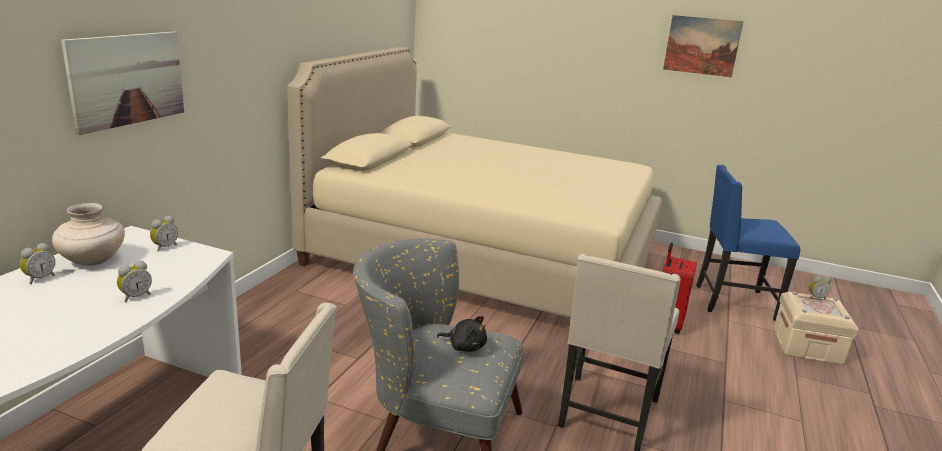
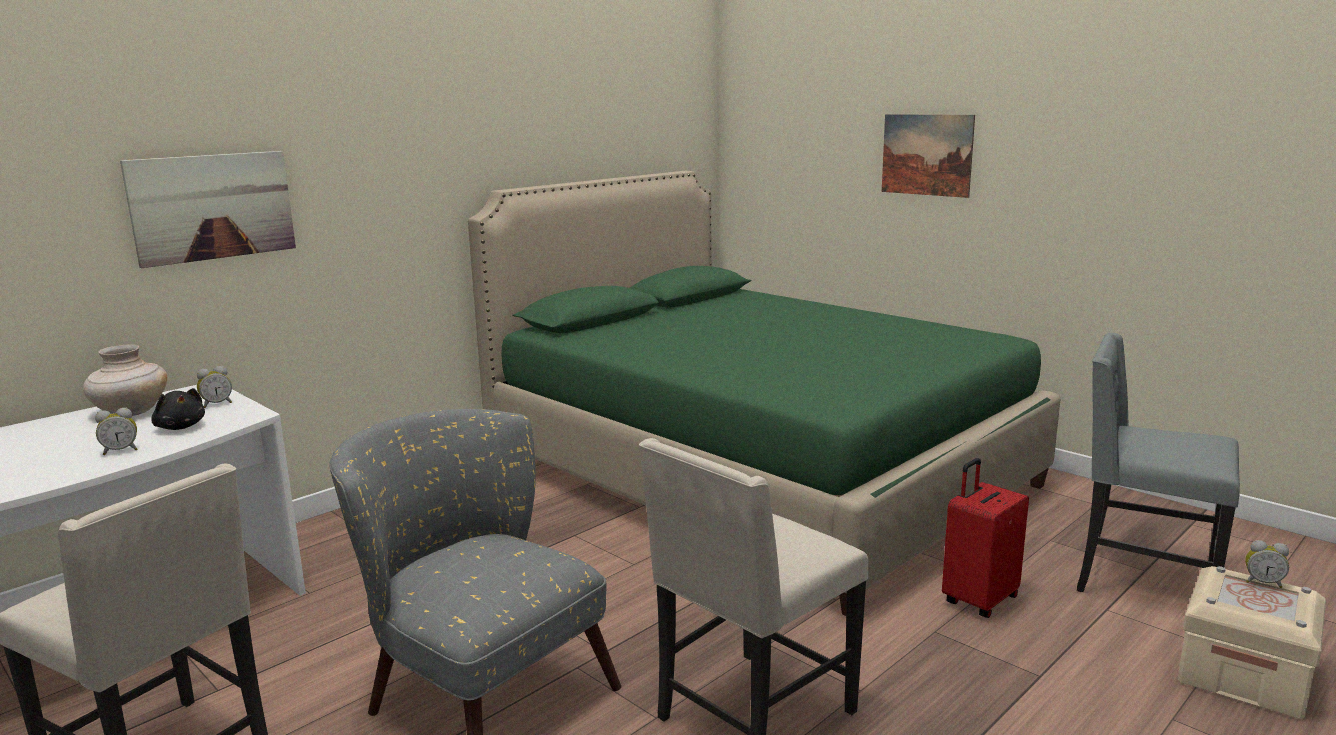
camera: 25 degrees right, 5 degrees down
(39, 278) = (62, 425): alarm clock -> none
(465, 346) = (494, 564): black plush toy -> black plush toy (180, 427)
(485, 257) = (755, 473): beige bed -> green bed
(702, 46) = (1124, 137): picture -> picture (926, 155)
(732, 302) = (1142, 582): blue chair -> grey chair

